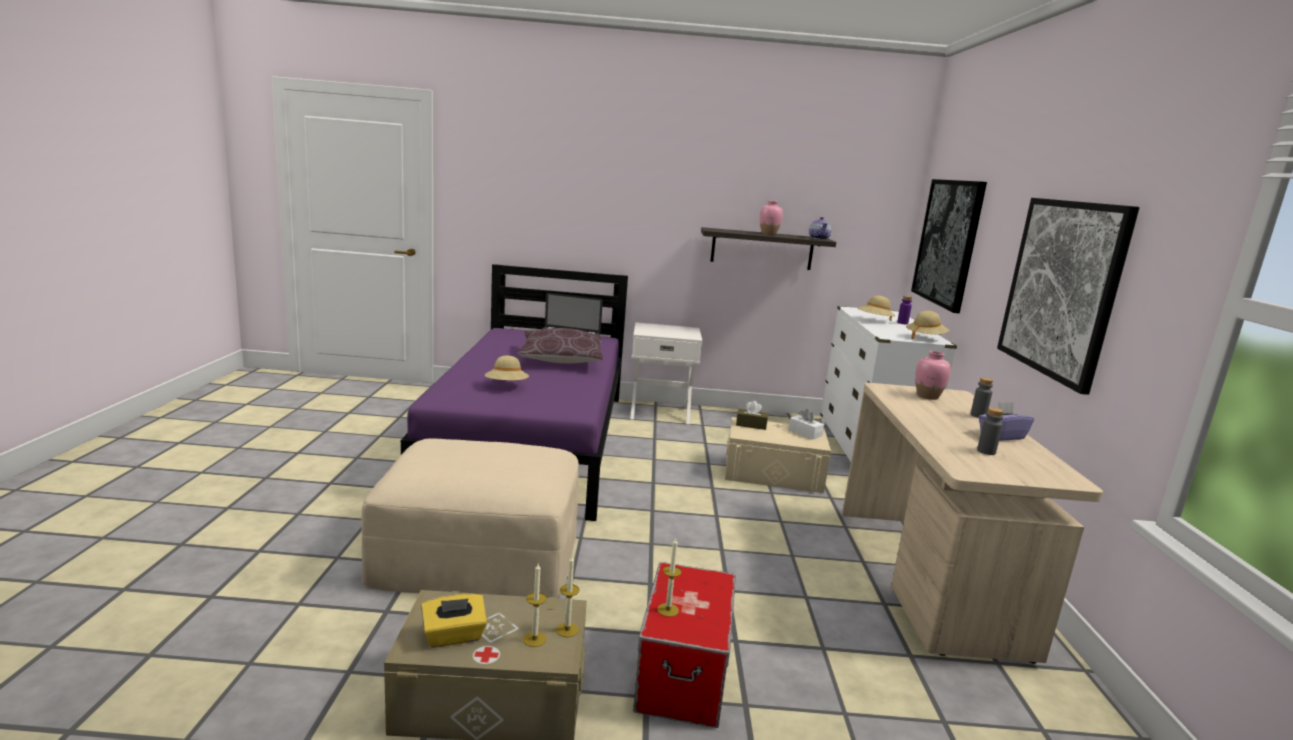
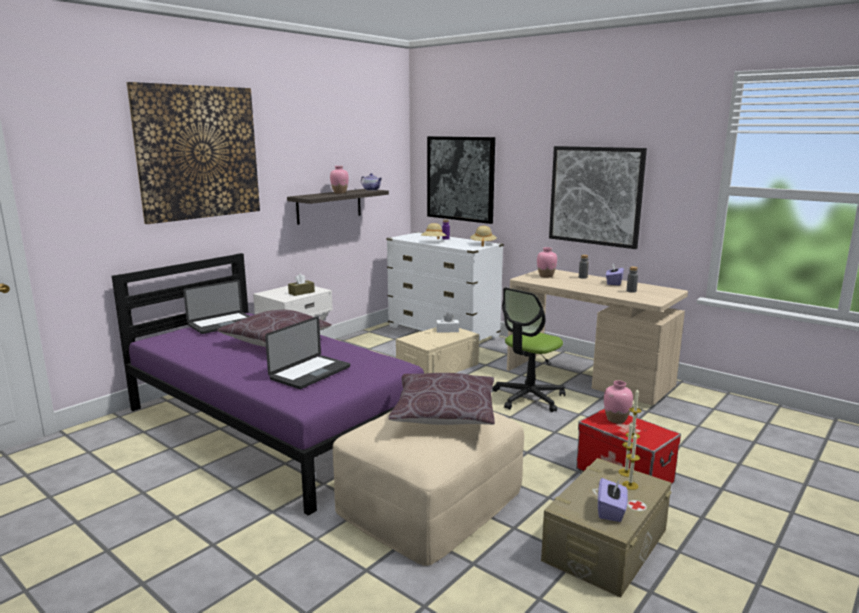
camera: 50 degrees left, 0 degrees up
(454, 636) = (611, 511): yellow tissue box -> purple tissue box
(501, 460) = (444, 414): none -> brown pillow
(506, 386) = (310, 373): beige hat -> laptop
(601, 164) = (198, 152): none -> picture
(701, 588) = (616, 419): none -> pink vase
(751, 425) = (416, 338): brown tissue box -> brown tissue box (301, 292)
(791, 548) = (528, 397): none -> office chair

